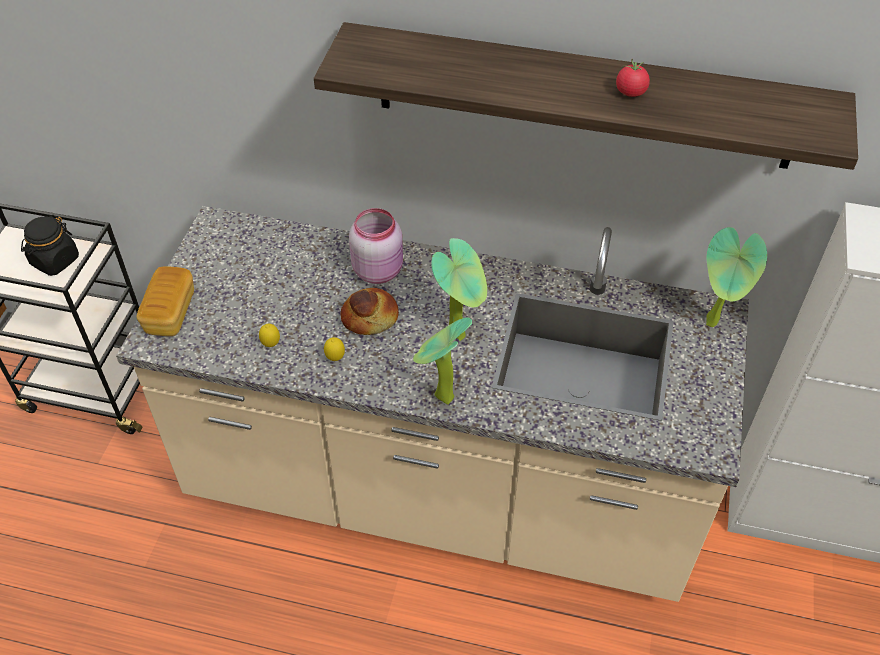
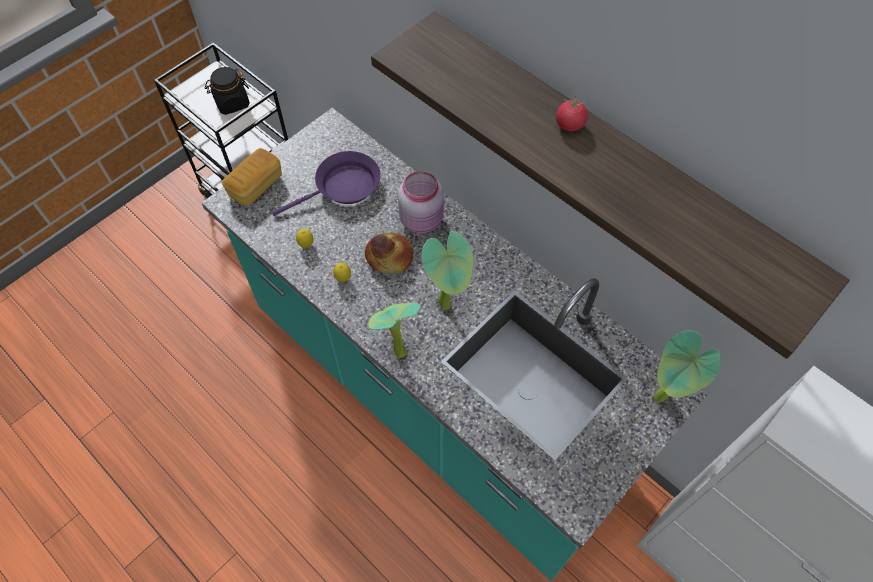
camera: 30 degrees right, 10 degrees up
(271, 275) = (343, 188): none -> purple frying pan
(440, 493) = (436, 396): beige counter -> turquoise counter
(630, 92) = (625, 183): tomato -> tomato (569, 124)

